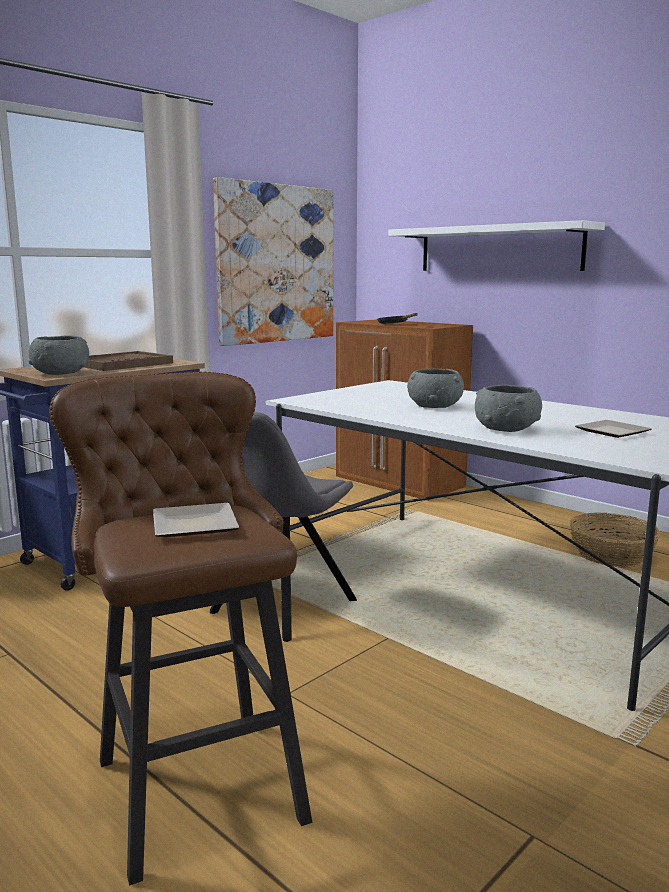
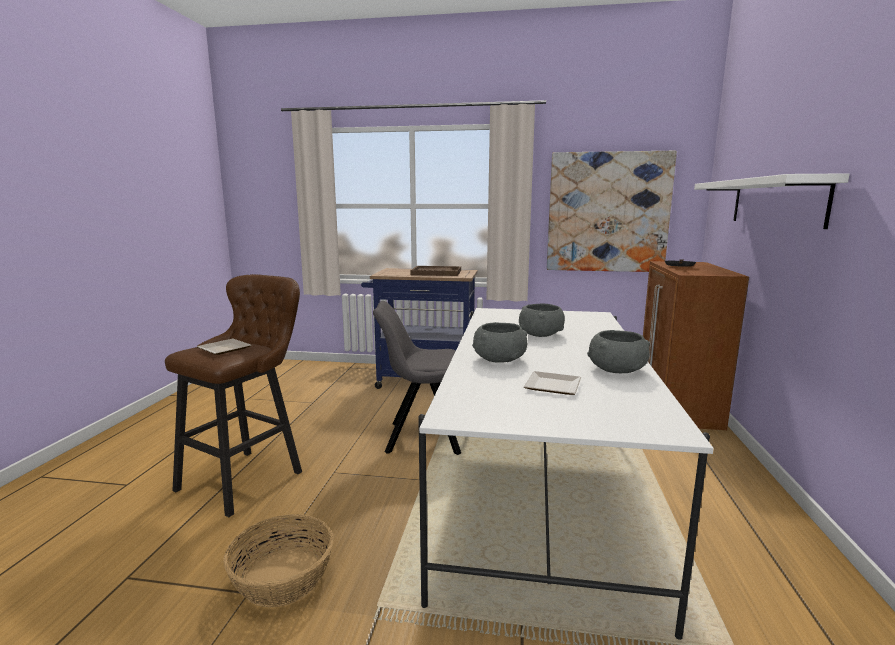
camera: 55 degrees right, 0 degrees up
(61, 373) = (391, 273): grey bowl -> grey bowl (617, 369)
(611, 555) = (713, 537): basket -> basket (283, 577)

